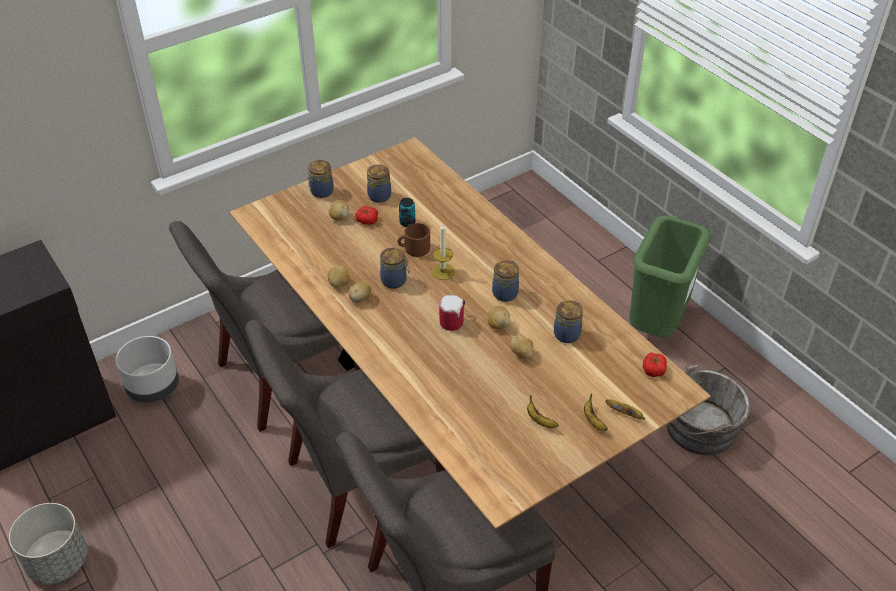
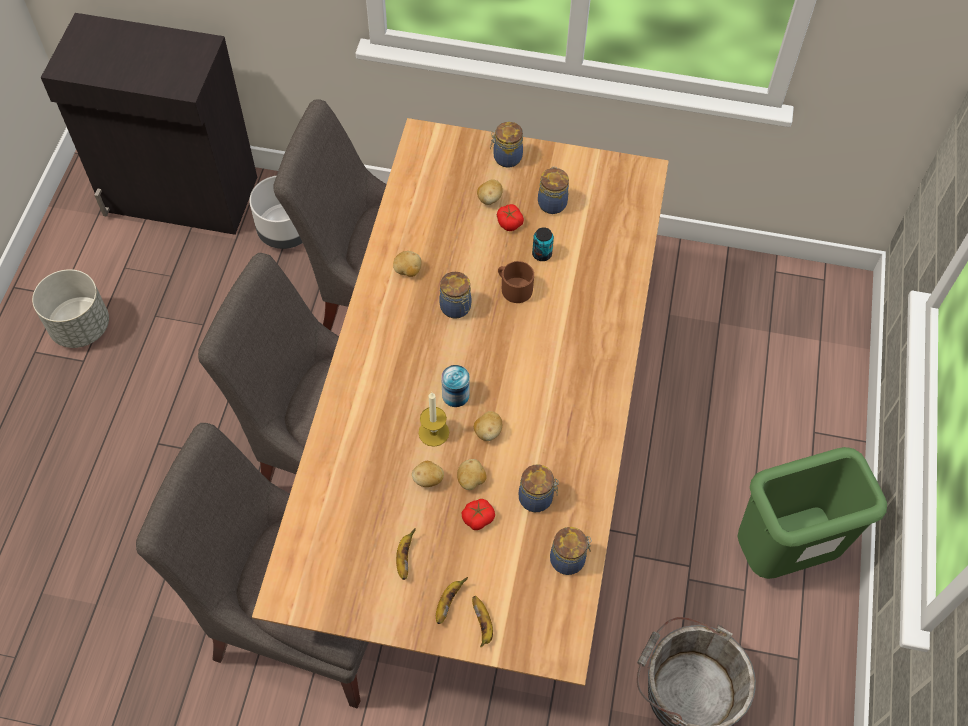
camera: 45 degrees right, 15 degrees up
(360, 299) = (406, 301): potato -> potato (428, 479)
(443, 271) = (509, 334): candle -> candle (433, 432)
(454, 321) = (455, 395): mug -> can
(505, 293) = (536, 406): jar -> jar (569, 559)
(653, 369) = (566, 608): tomato -> tomato (478, 517)

